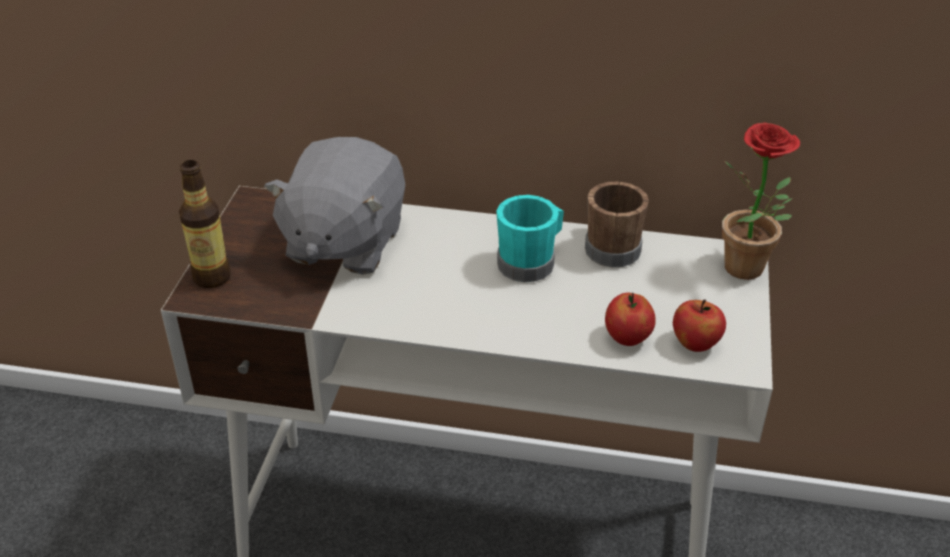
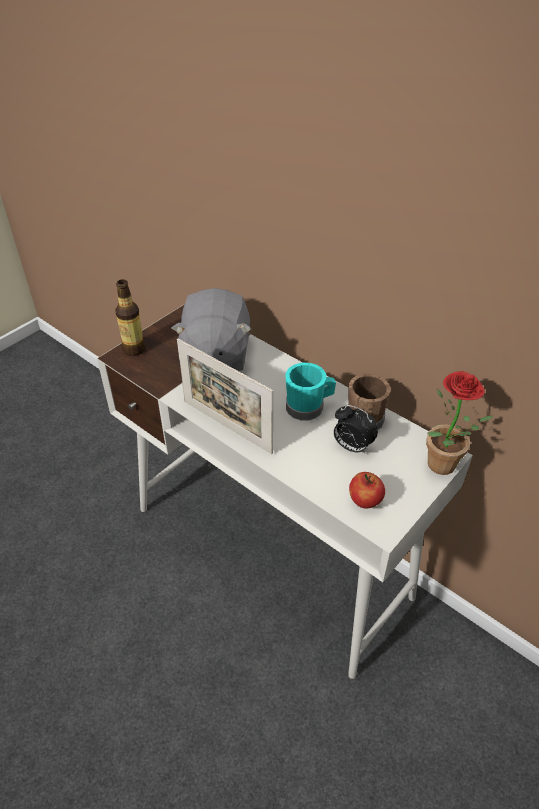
camera: 30 degrees right, 5 degrees up
(344, 243) = (215, 355): grey plush toy -> grey plush toy turned 45 degrees counterclockwise
(443, 326) = (227, 426): none -> picture frame
(625, 288) = (352, 447): none -> alarm clock
(627, 338) = (326, 479): apple -> none

